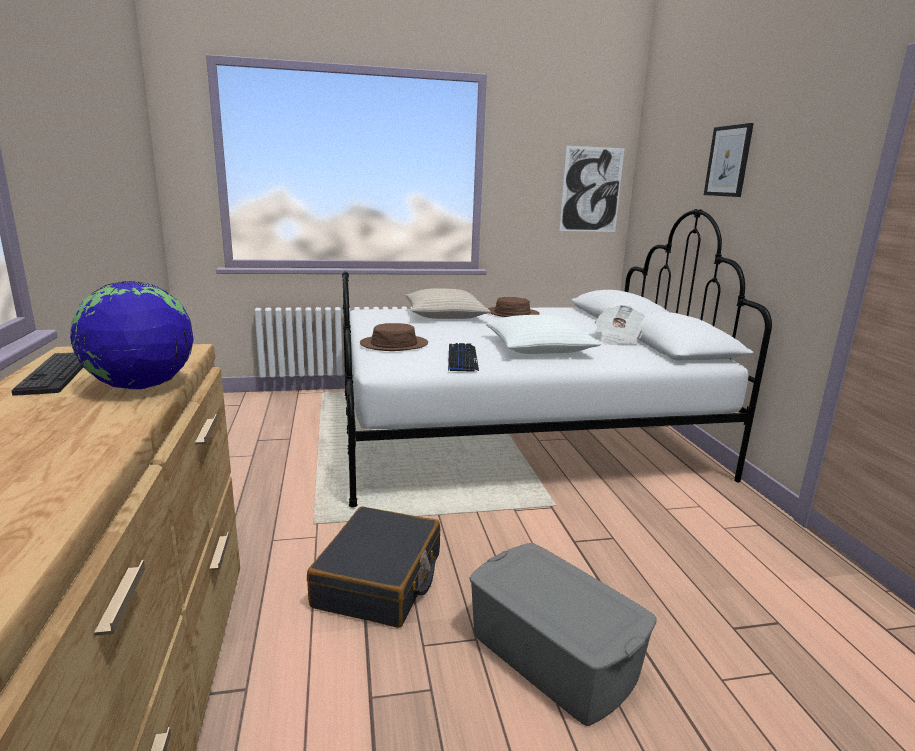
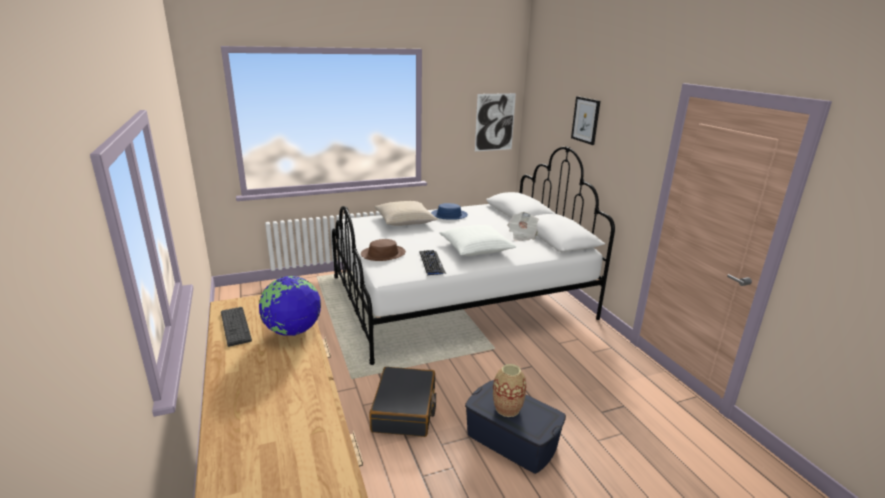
camera: 10 degrees left, 5 degrees up
(512, 313) = (449, 215): brown hat -> blue hat
(545, 592) = (507, 408): none -> vase
(552, 656) = (511, 441): grey storage box -> blue storage box

